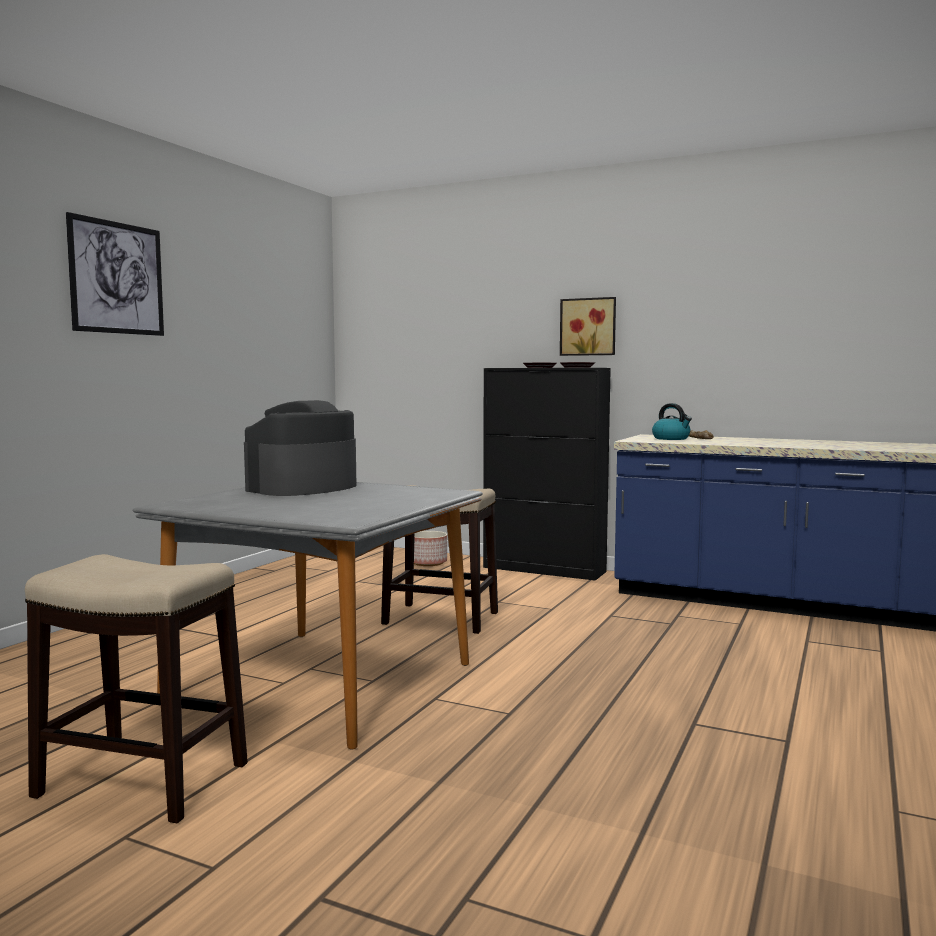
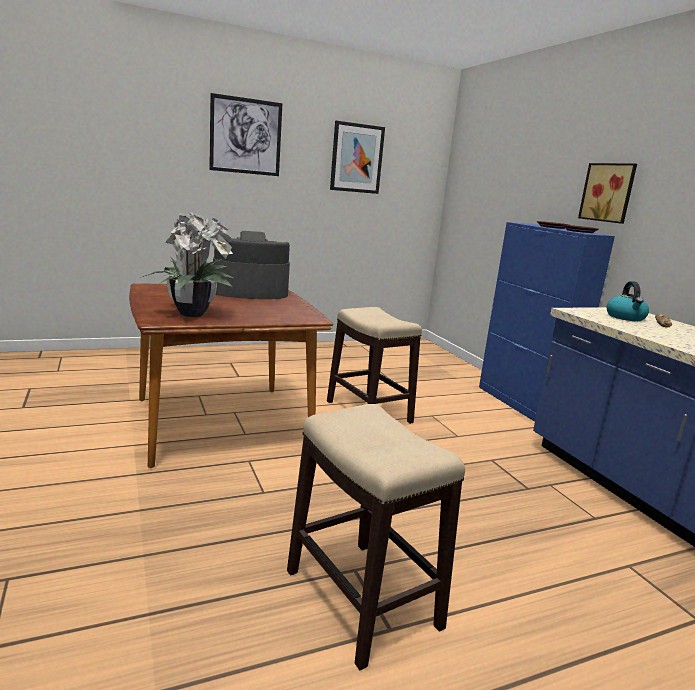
camera: 40 degrees right, 10 degrees up
(141, 779) = (56, 435): stool -> stool (361, 597)
(247, 307) = (356, 158): none -> picture
(323, 683) = (221, 423): grey dining table -> brown dining table
(347, 511) = (191, 313): none -> potted plant
(428, 562) = (448, 371): planter -> none
(544, 569) = (522, 405): black cabinet -> blue cabinet

